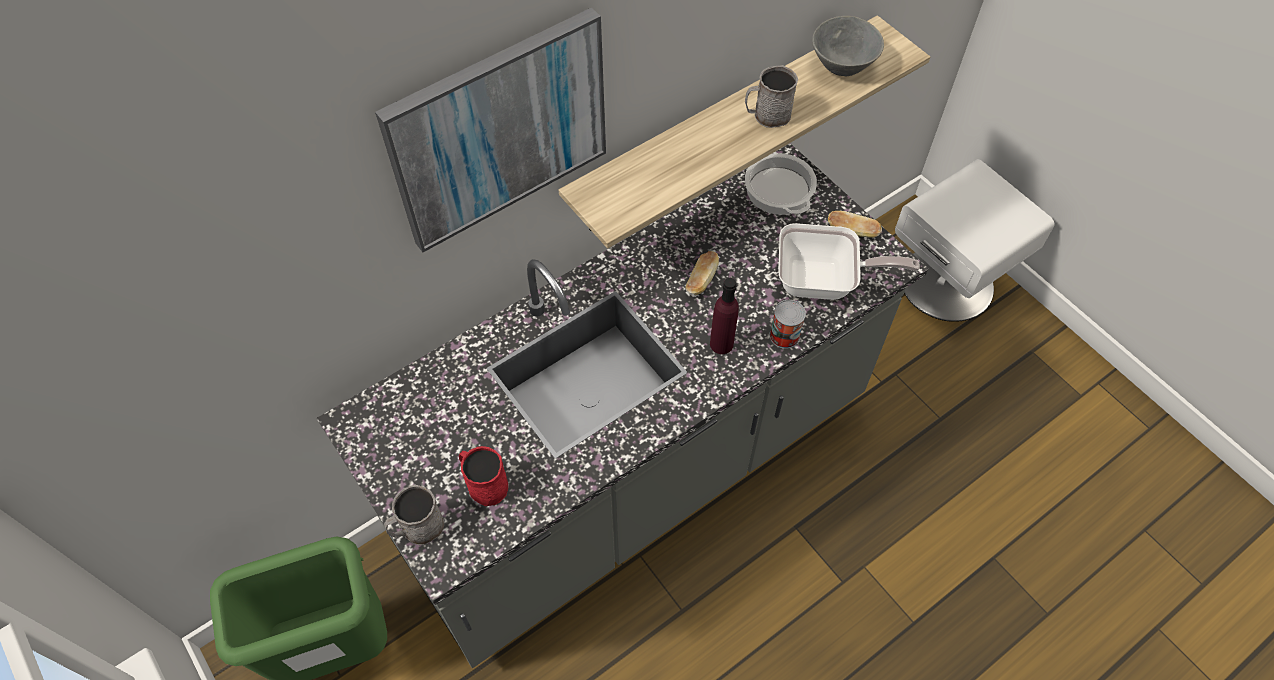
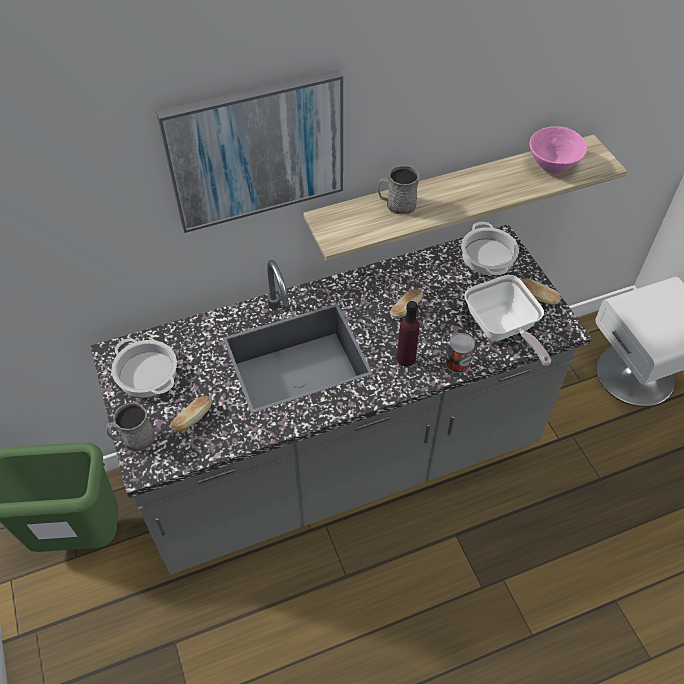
camera: 15 degrees right, 5 degrees down
(405, 437) = (147, 373): none -> cooking pot
(484, 484) = (192, 419): red mug -> bread
(767, 115) = (480, 190): grey mug -> grey mug (396, 204)
(824, 282) = (502, 330): frying pan -> frying pan turned 45 degrees clockwise
(840, 66) = (551, 165): grey bowl -> pink bowl

